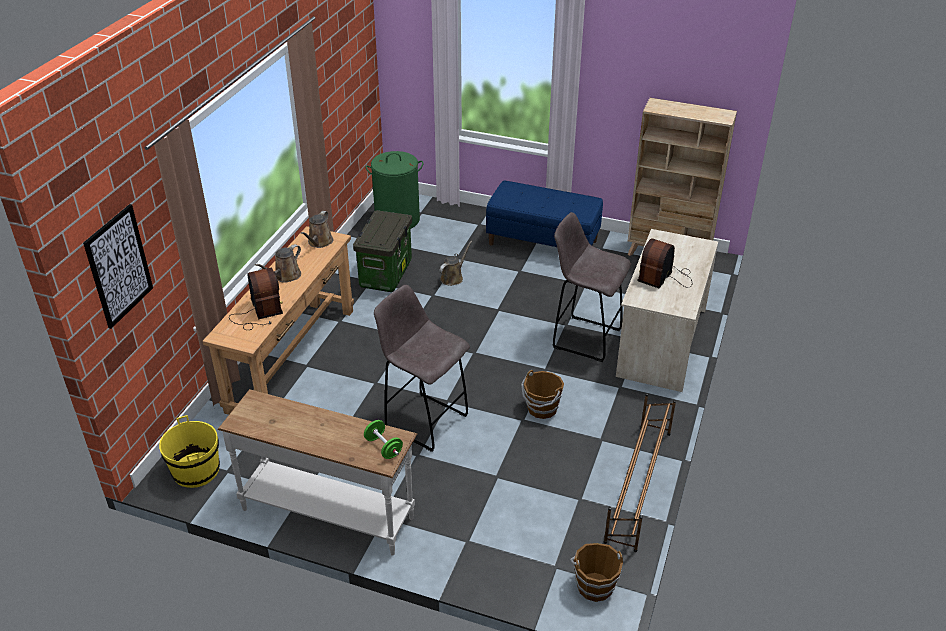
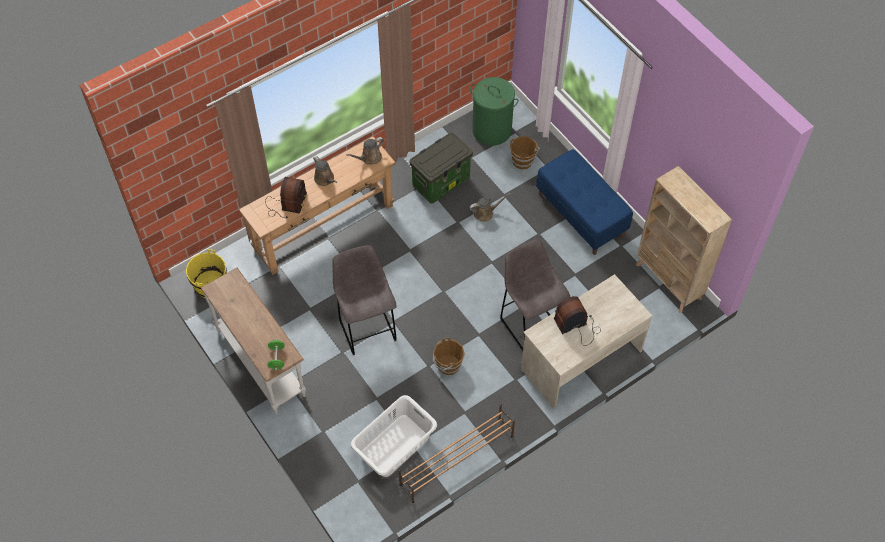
camera: 35 degrees right, 20 degrees up
(119, 266) = (177, 163): picture -> none
(285, 276) = (325, 179): brown watering can -> brown watering can turned 105 degrees counterclockwise
(560, 509) = (394, 445): none -> white laundry basket
(594, 585) = (369, 507): brown bucket -> brown bucket (522, 160)

